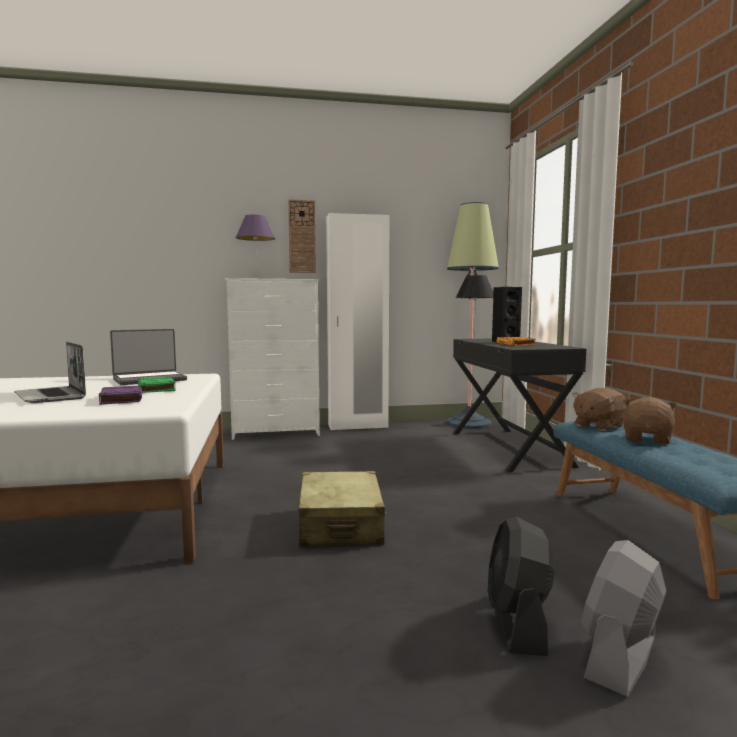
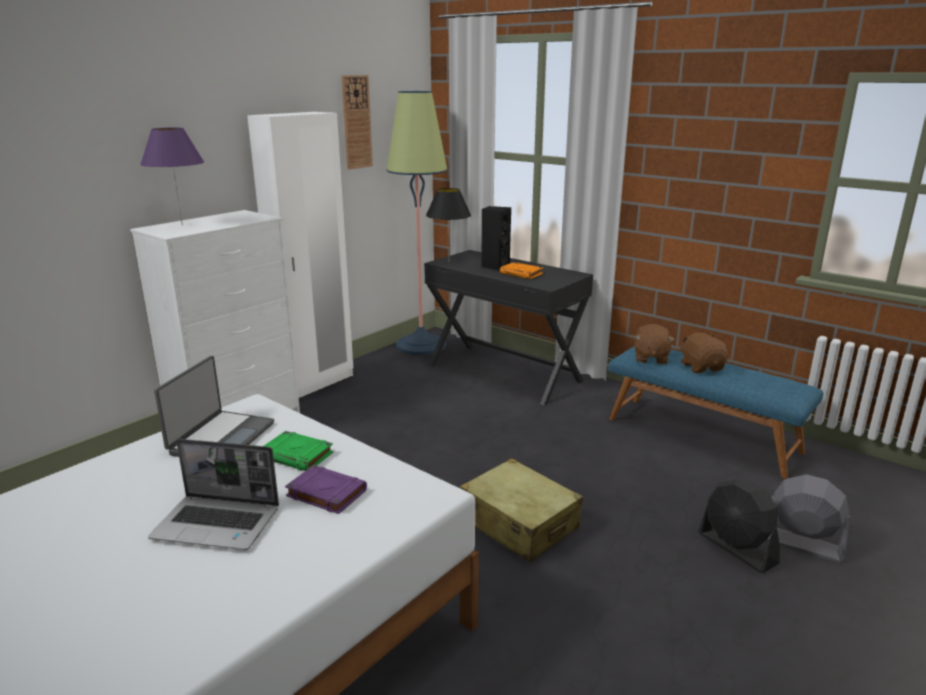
camera: 40 degrees left, 15 degrees up
(302, 236) = (218, 146): wall clock -> wall clock (356, 122)
(620, 657) = (801, 544): grey fan -> grey fan turned 120 degrees clockwise

